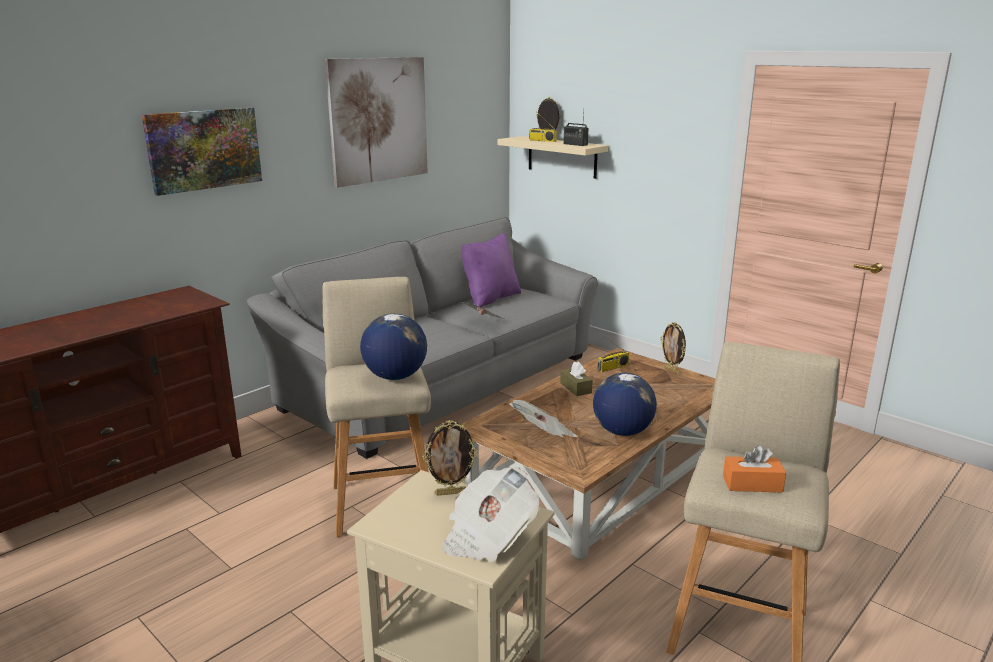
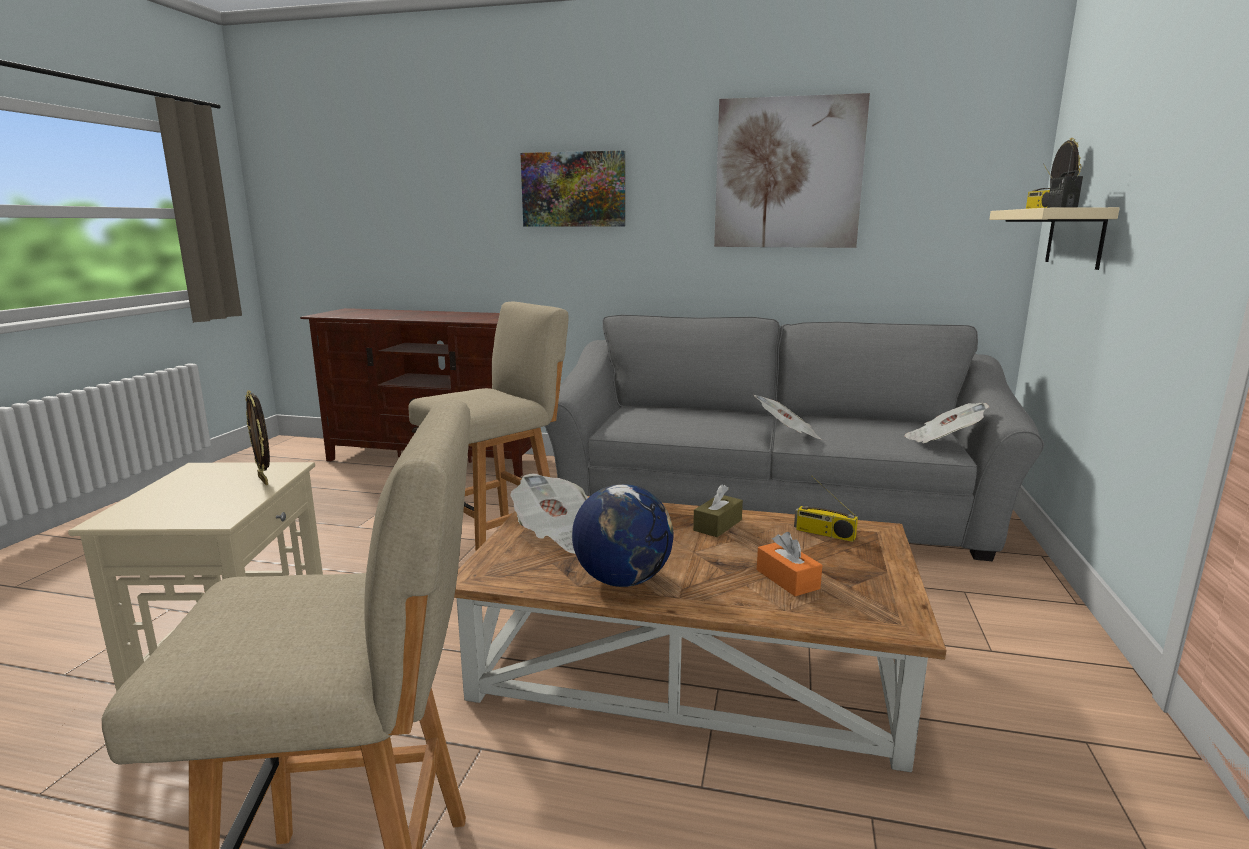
camera: 60 degrees right, 5 degrees down
(395, 376) = (475, 402): globe -> none
(488, 536) = (169, 510): newspaper -> newspaper (942, 441)
(490, 298) = (867, 422): purple pillow -> none
(671, 370) = (894, 576): picture frame -> none
(752, 484) = (246, 612): orange tissue box -> orange tissue box (787, 579)

